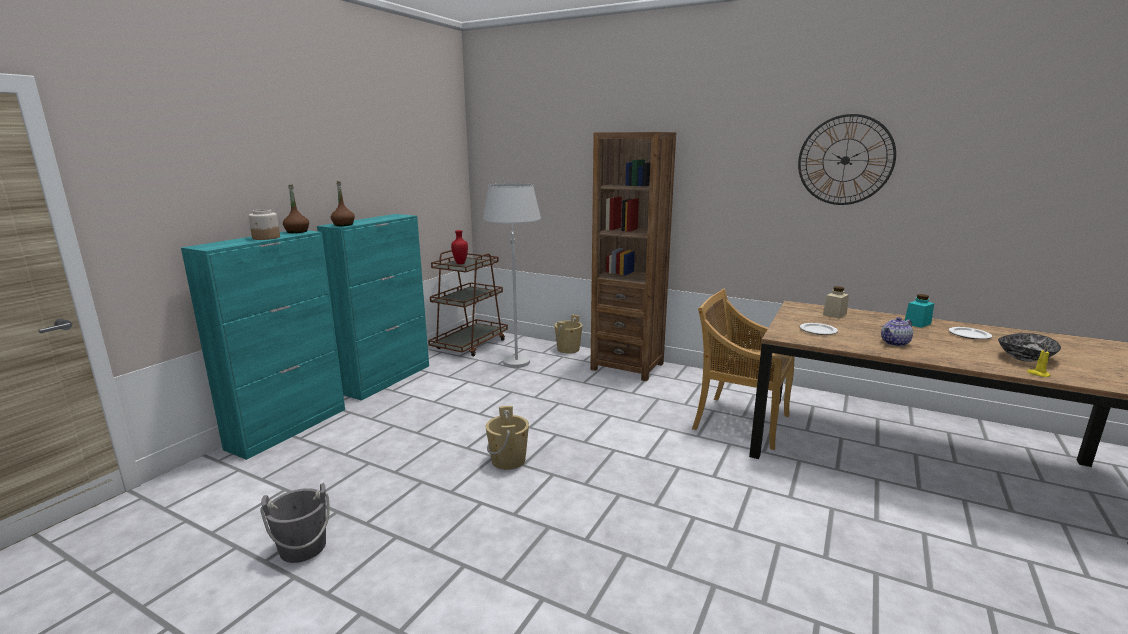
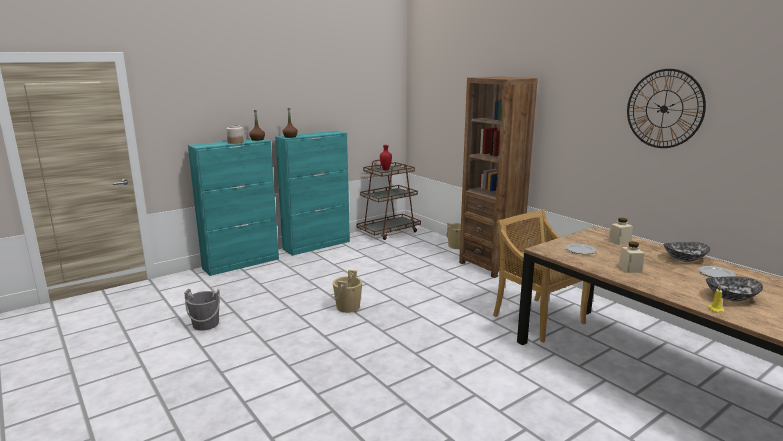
camera: 25 degrees right, 0 degrees up
(515, 357) = (413, 245): white floor lamp -> none
(895, 343) = (630, 268): teapot -> beige jar
(917, 323) = (683, 259): turquoise jar -> bowl

